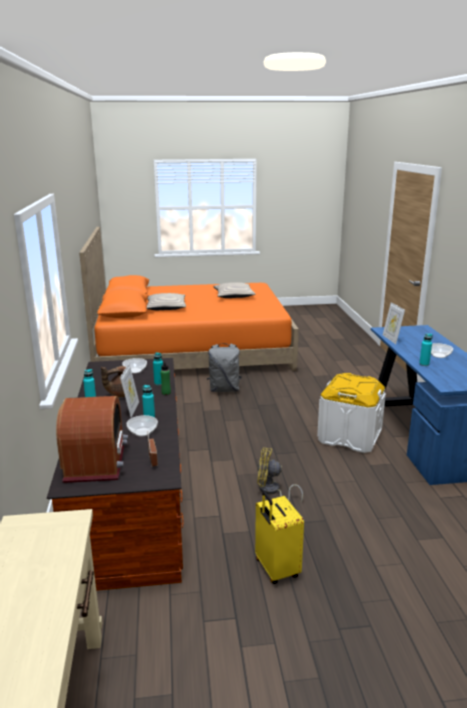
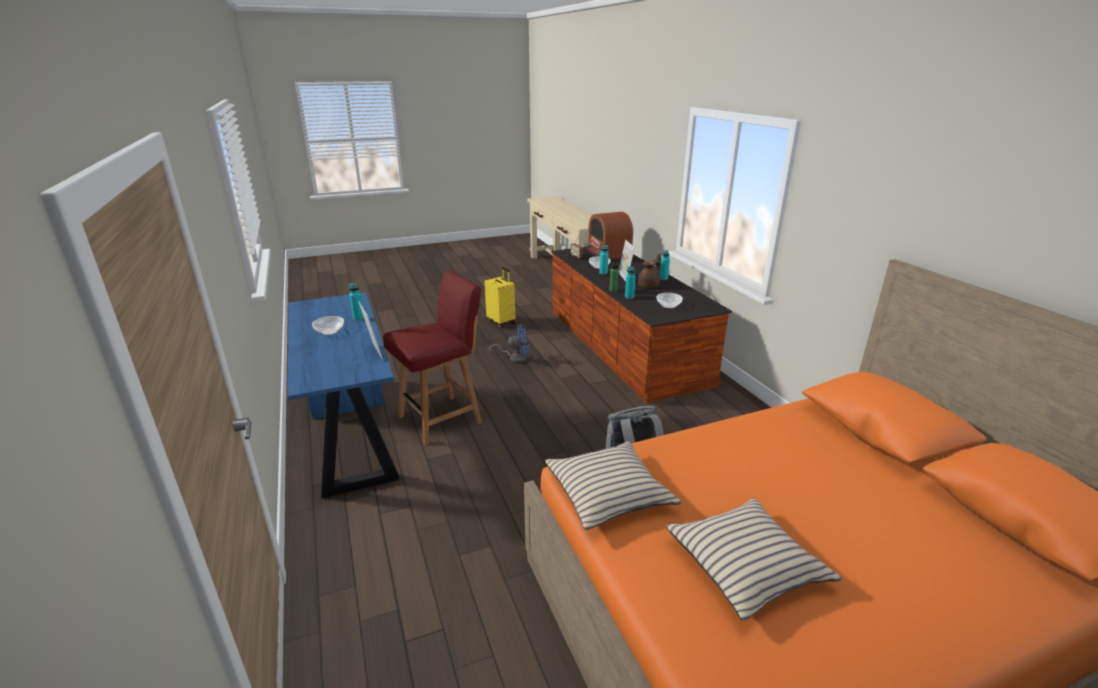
camera: 165 degrees right, 5 degrees up
(166, 307) = (831, 458): beige pillow -> beige pillow (608, 493)
(272, 491) = (515, 358): yellow fan -> blue fan
(349, 436) = (442, 418): white storage box -> red chair

